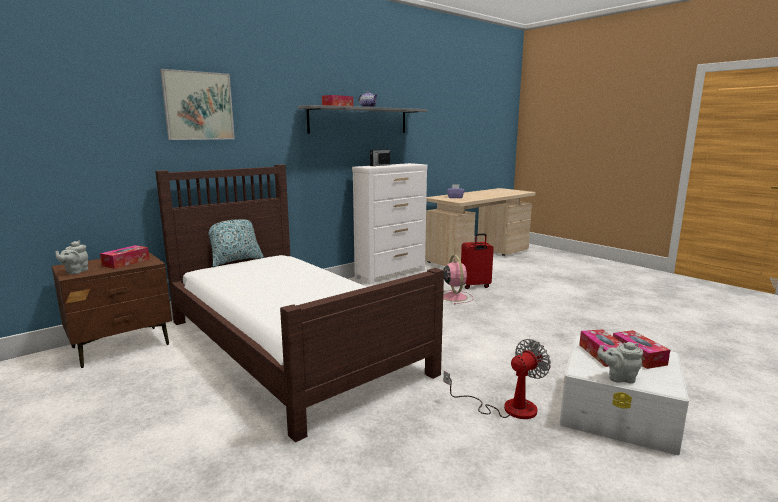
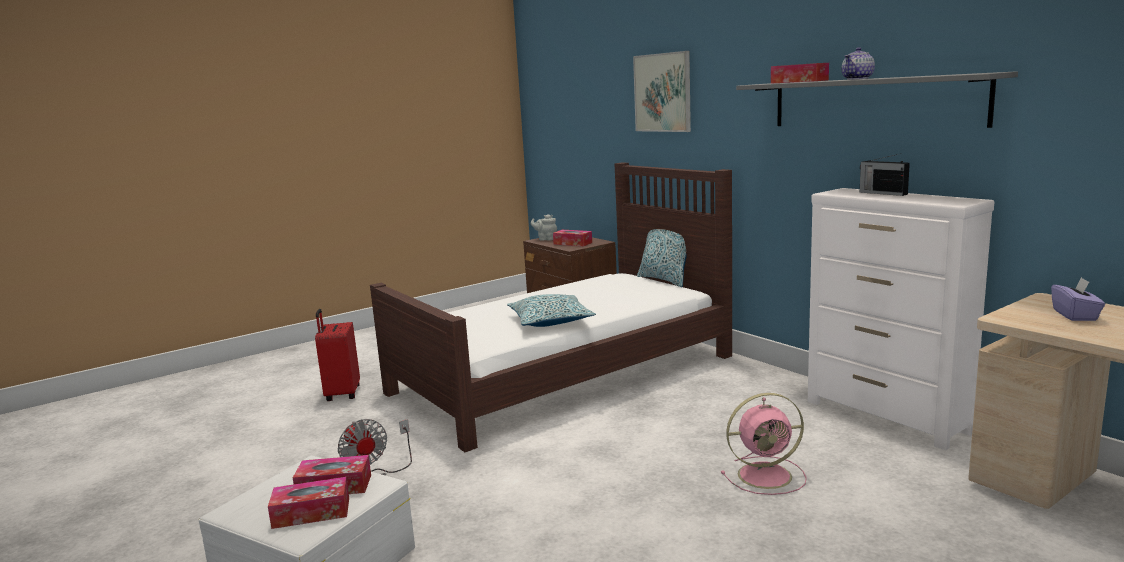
camera: 95 degrees right, 0 degrees up
(335, 285) = (550, 321): none -> pillow
(475, 286) = (853, 504): red suitcase -> red suitcase (342, 394)
(619, 378) = (274, 483): grey teapot -> none

